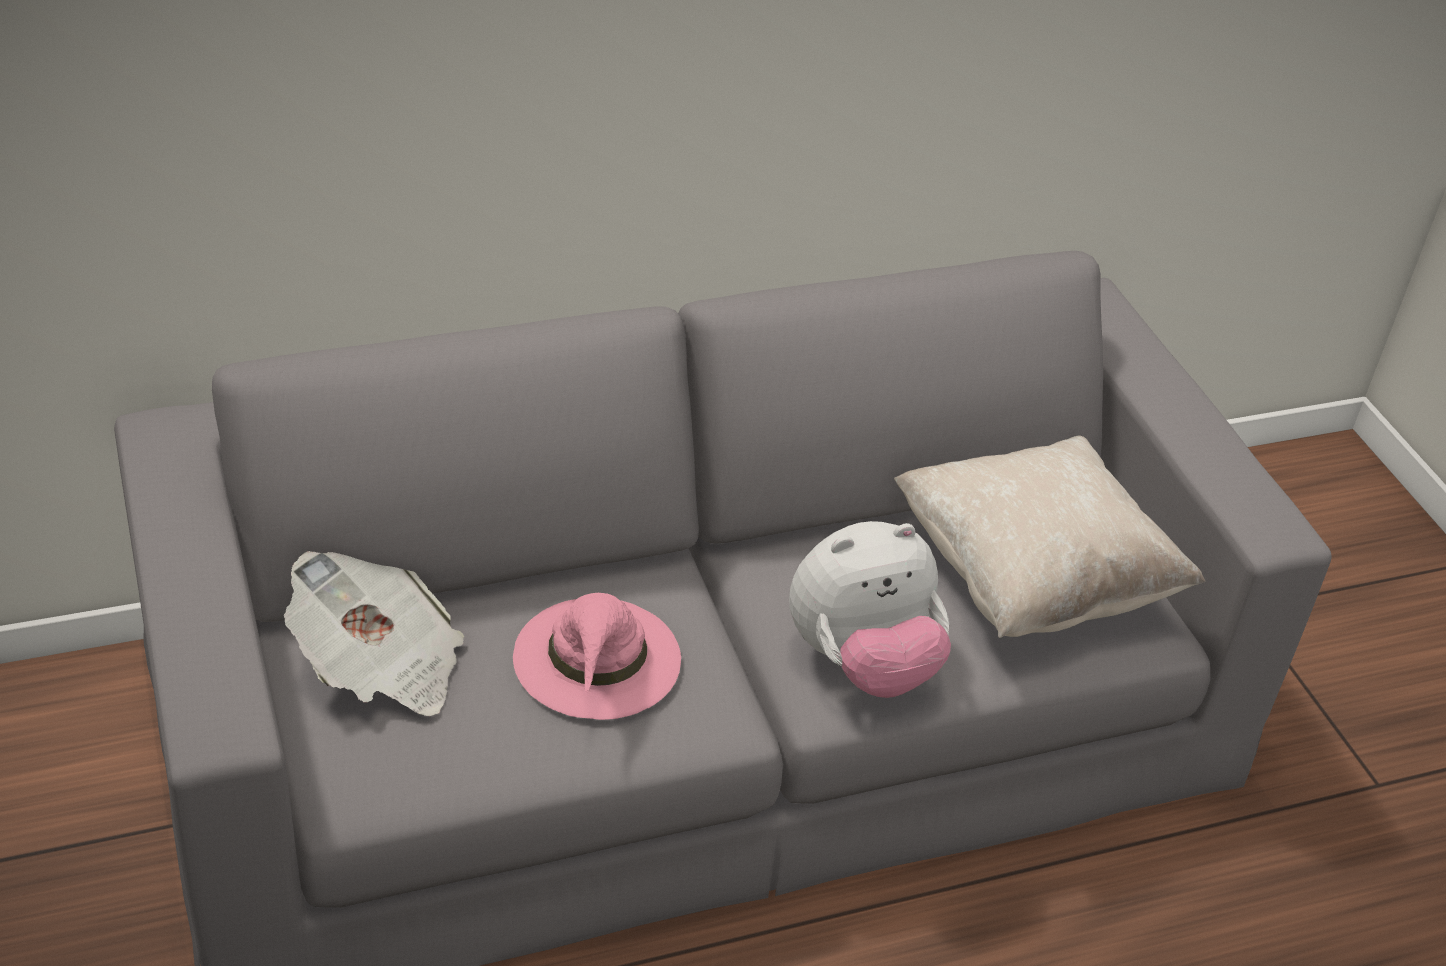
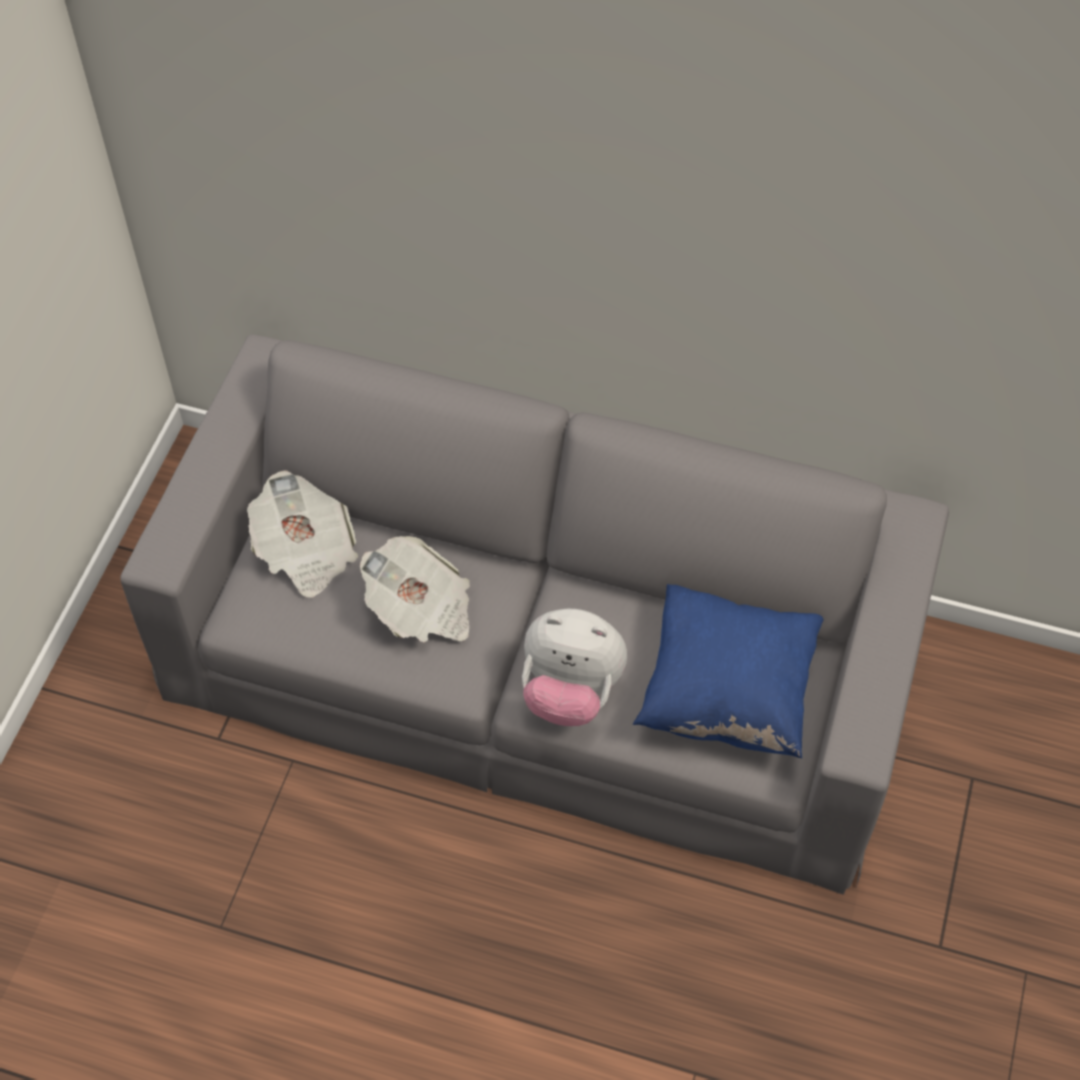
camera: 40 degrees right, 15 degrees up
(597, 659) = (421, 609): pink hat -> newspaper
(1032, 579) = (727, 692): beige pillow -> blue pillow

